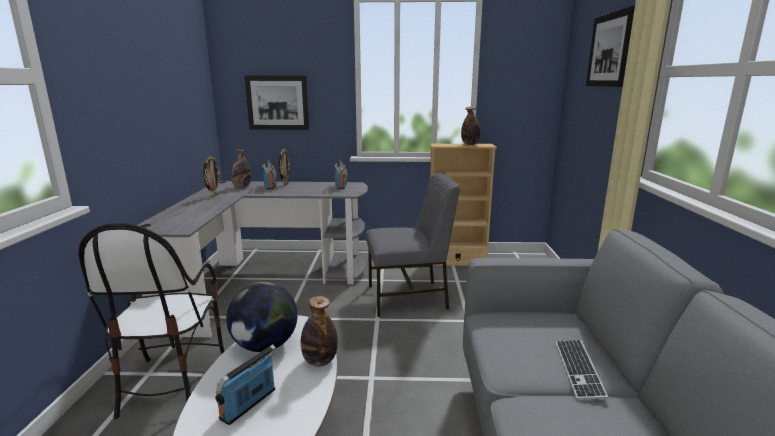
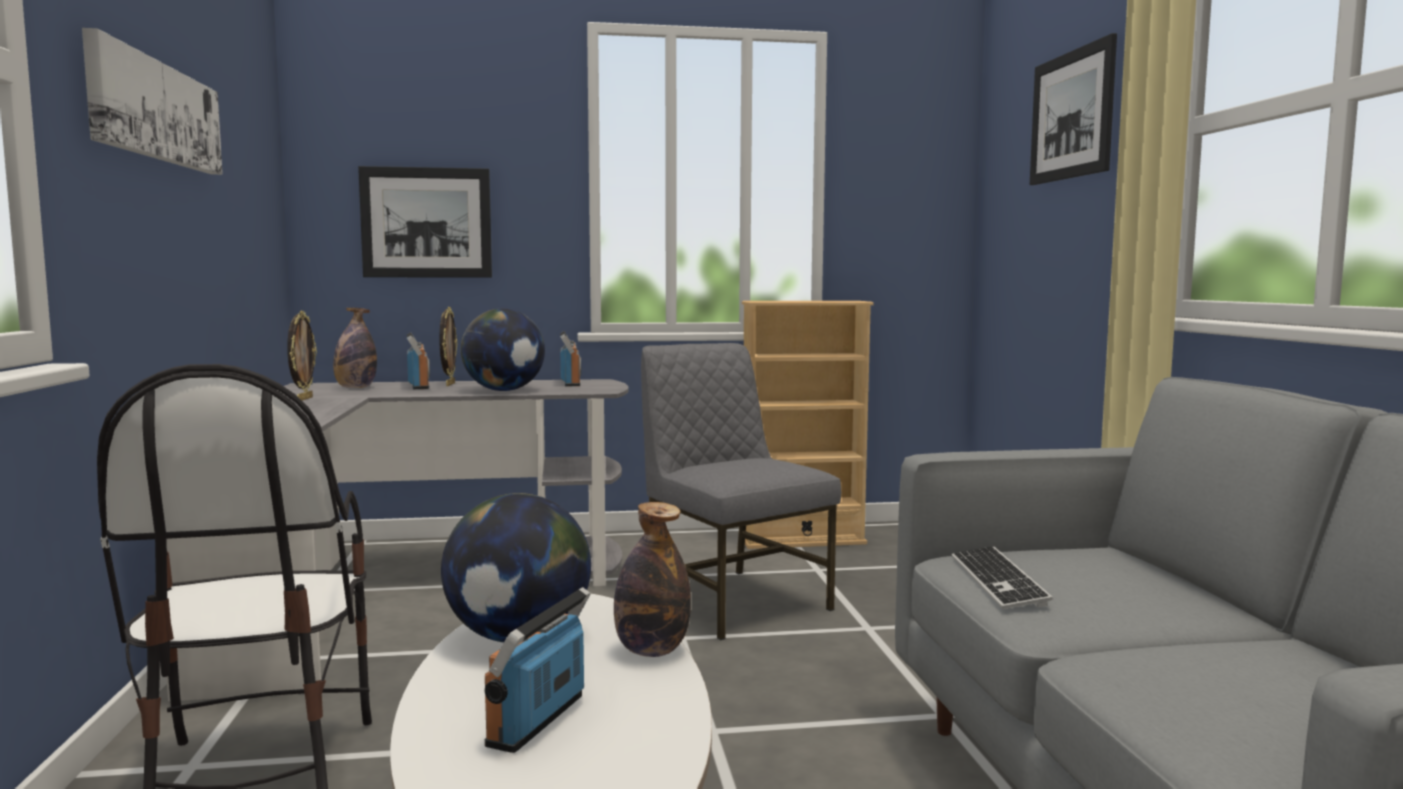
camera: 10 degrees left, 10 degrees down
(126, 72) = (155, 112): none -> picture
(306, 191) = (504, 390): none -> globe
(409, 298) = (732, 600): grey chair -> grey chair turned 105 degrees counterclockwise
(470, 144) = (821, 300): bottle -> none
(578, 370) = (1169, 611): keyboard -> keyboard (997, 580)

